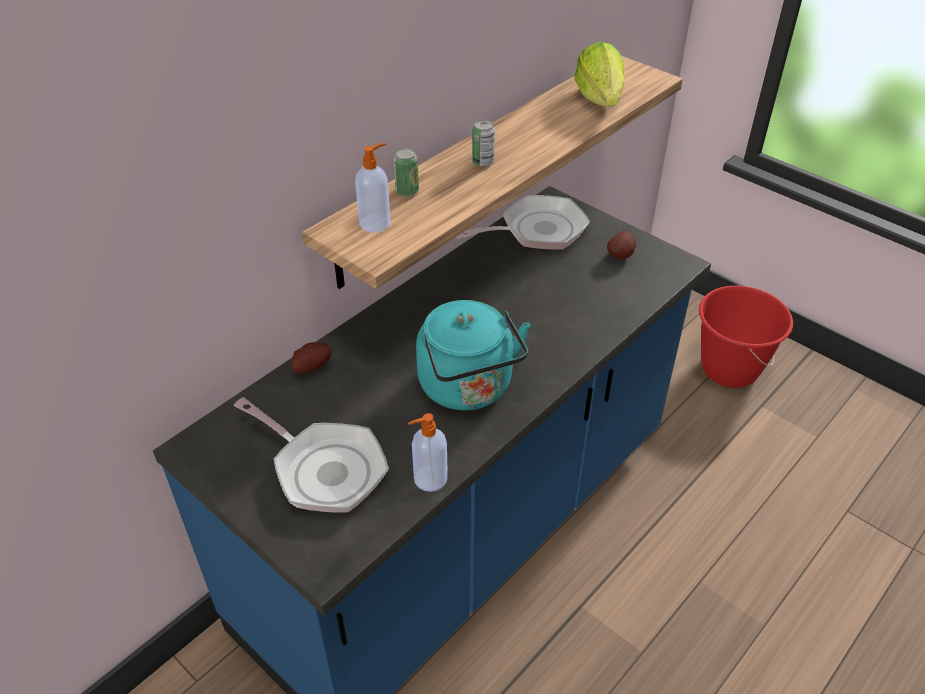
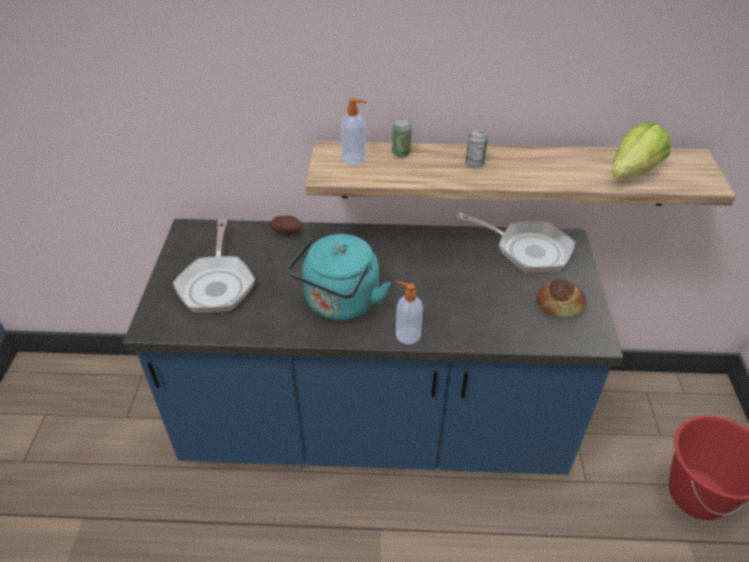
camera: 50 degrees right, 0 degrees up
(429, 479) = (249, 330): soap dispenser -> soap dispenser (407, 335)
(621, 256) = (560, 304): potato -> bread

